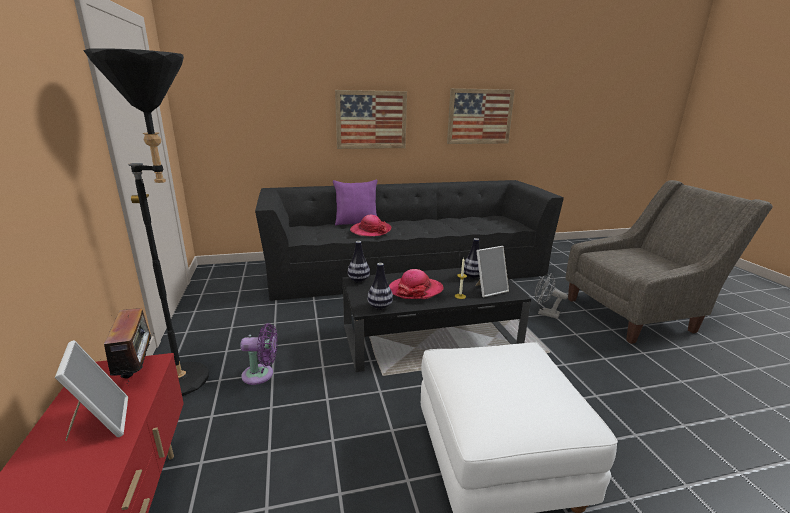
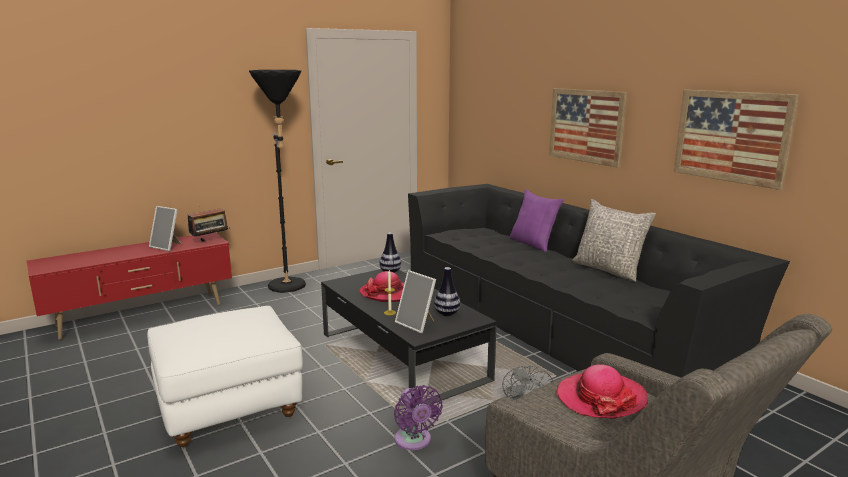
camera: 70 degrees right, 5 degrees down
(100, 422) = (167, 246): picture frame -> picture frame turned 75 degrees clockwise
(261, 374) = (304, 305): purple fan -> purple fan (414, 441)
(370, 230) = (502, 250): hat -> hat (601, 398)
(380, 307) = (343, 286): vase -> none
(429, 218) = (608, 270): none -> grey pillow

